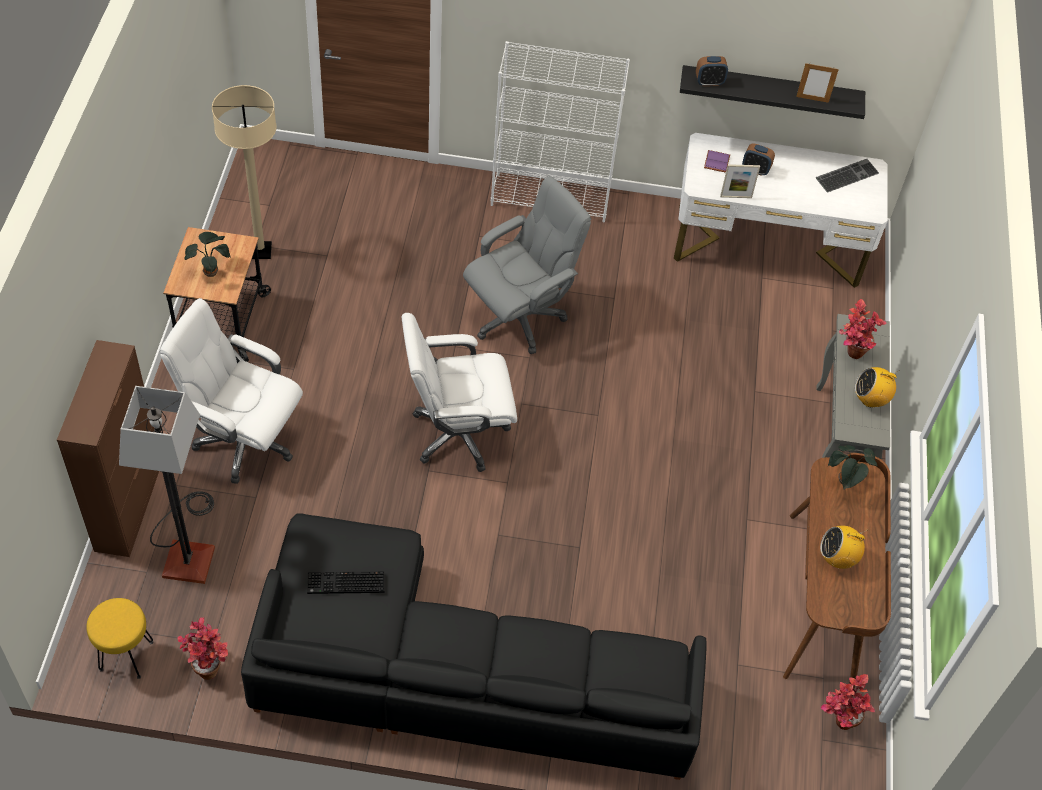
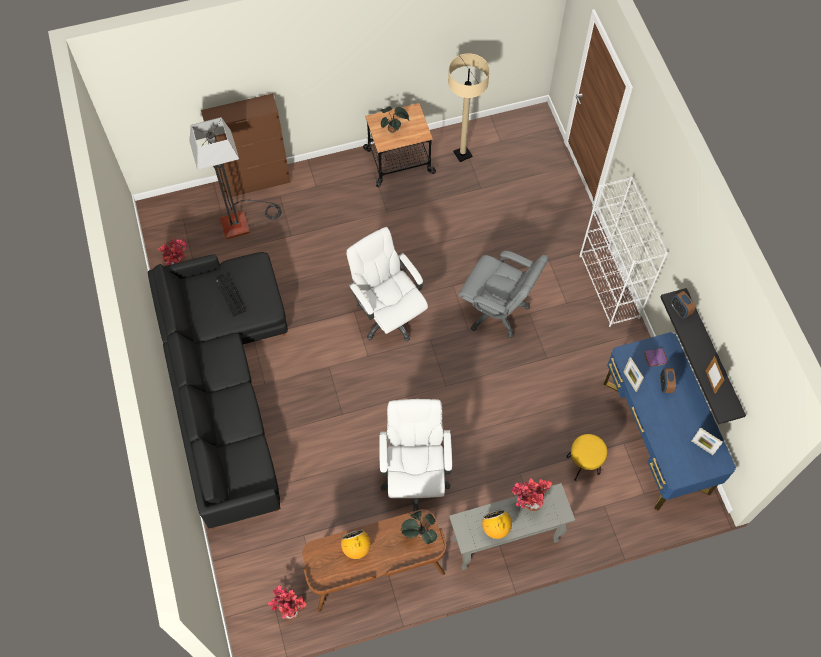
camera: 70 degrees right, 10 degrees up
(126, 656) = (167, 226): yellow stool -> yellow stool (582, 465)
(243, 440) = (324, 212): white office chair -> white office chair (415, 476)
(767, 246) = (655, 436): white desk -> blue desk
(847, 174) = (702, 447): keyboard -> picture frame

